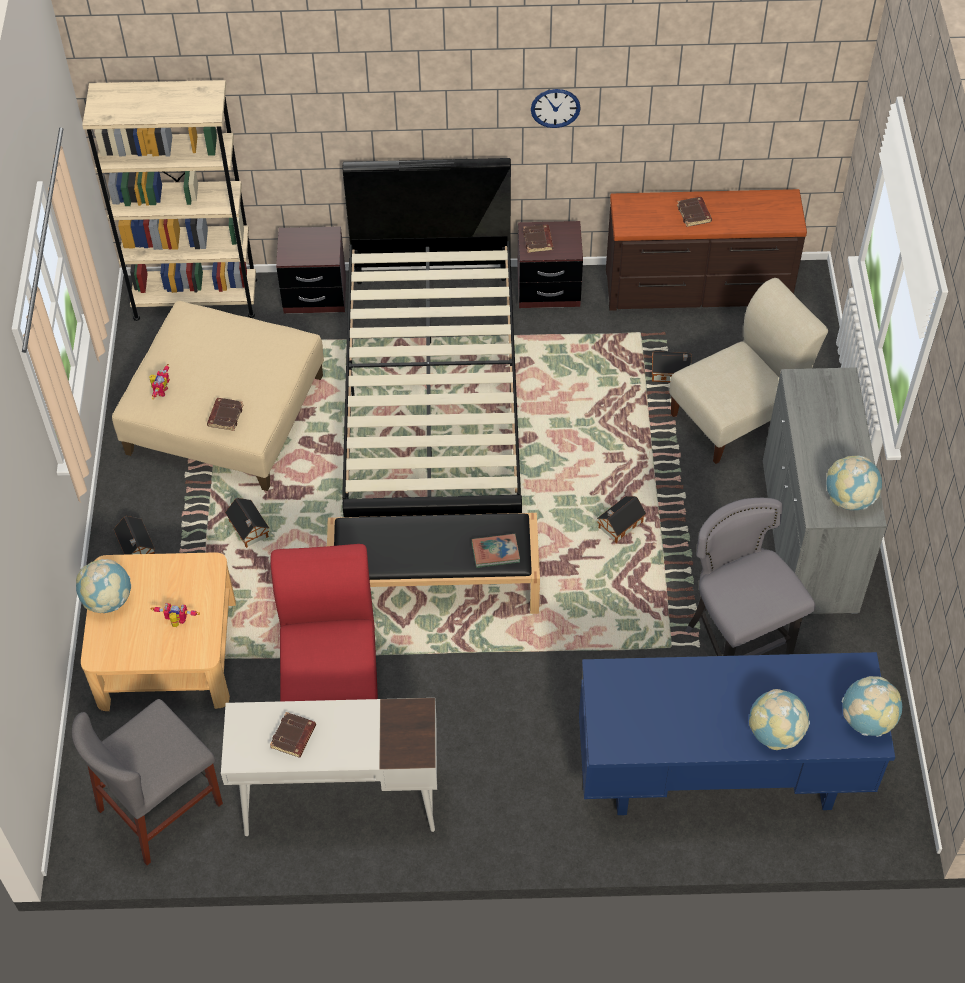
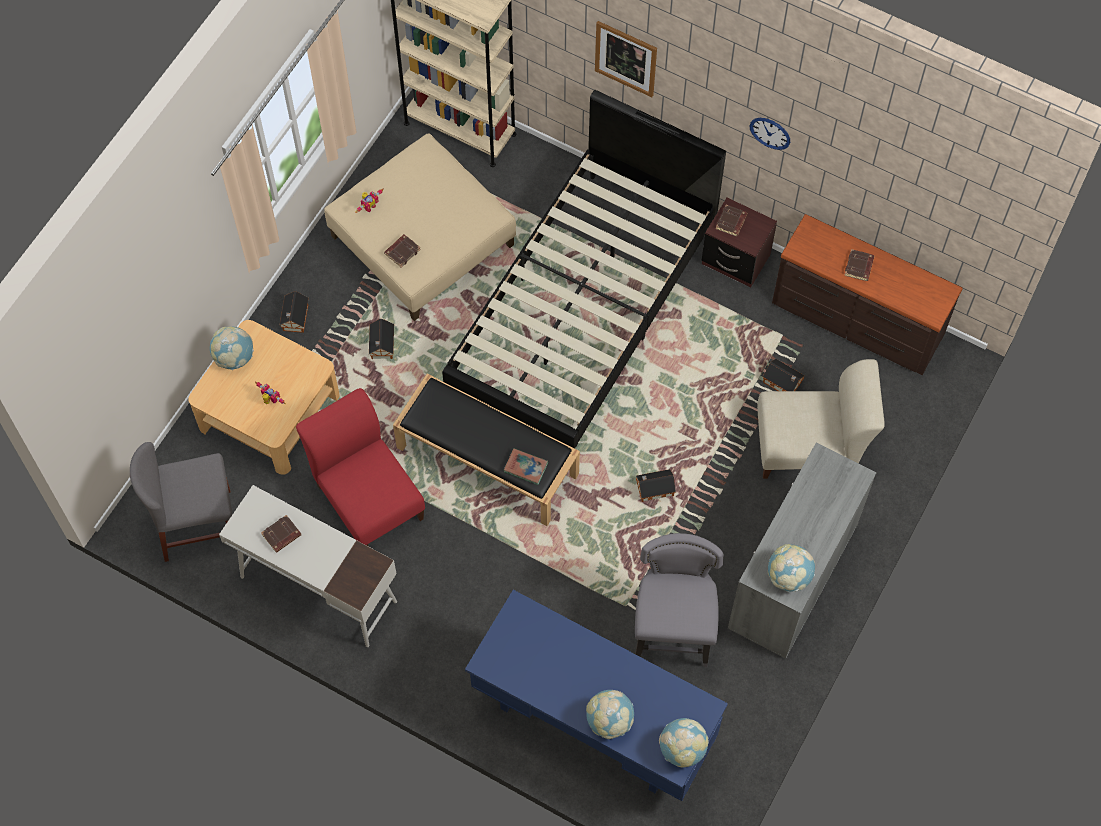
camera: 30 degrees right, 10 degrees up
(315, 295) = (551, 171): brown nightstand -> none
(333, 682) = (368, 497): red chair -> red chair turned 60 degrees counterclockwise
(371, 100) = (626, 58): none -> picture

